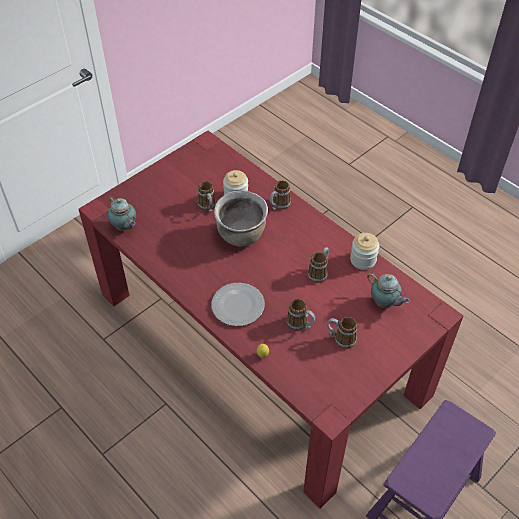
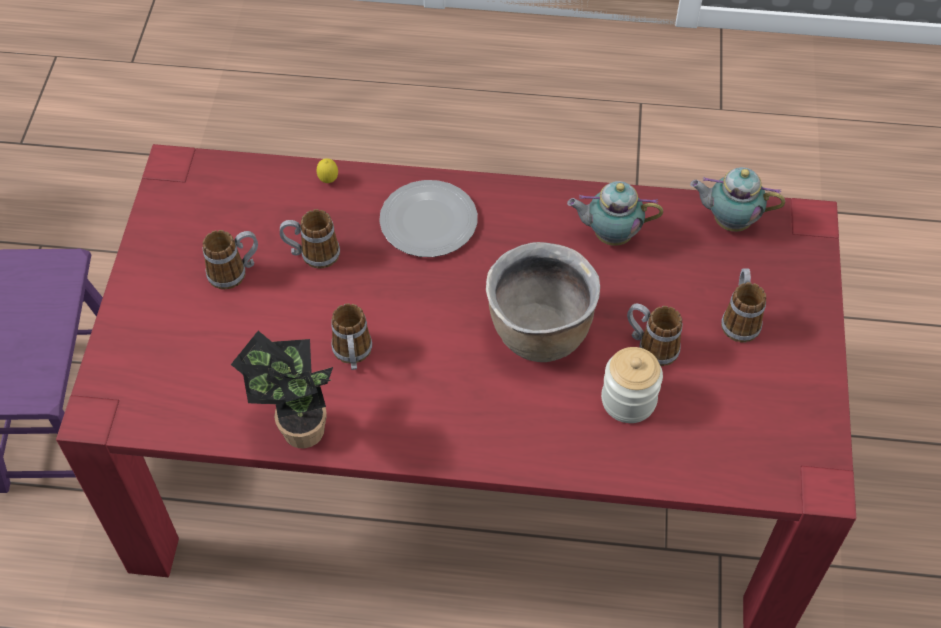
camera: 140 degrees right, 5 degrees up
(279, 205) = (537, 437): mug -> mug (739, 319)
(363, 260) = (297, 429): jar -> potted plant
(384, 303) = (204, 372): teapot -> teapot (610, 235)

